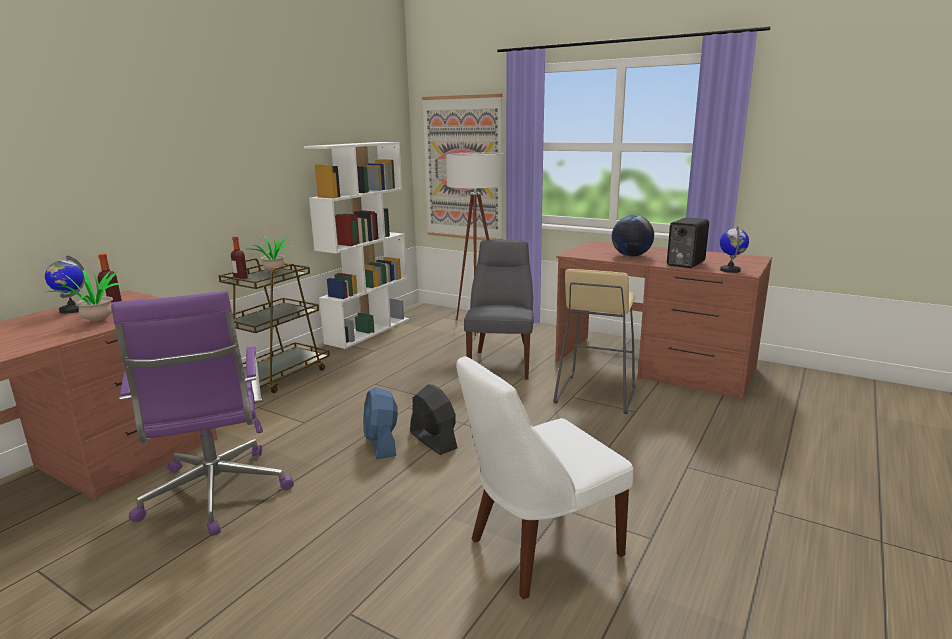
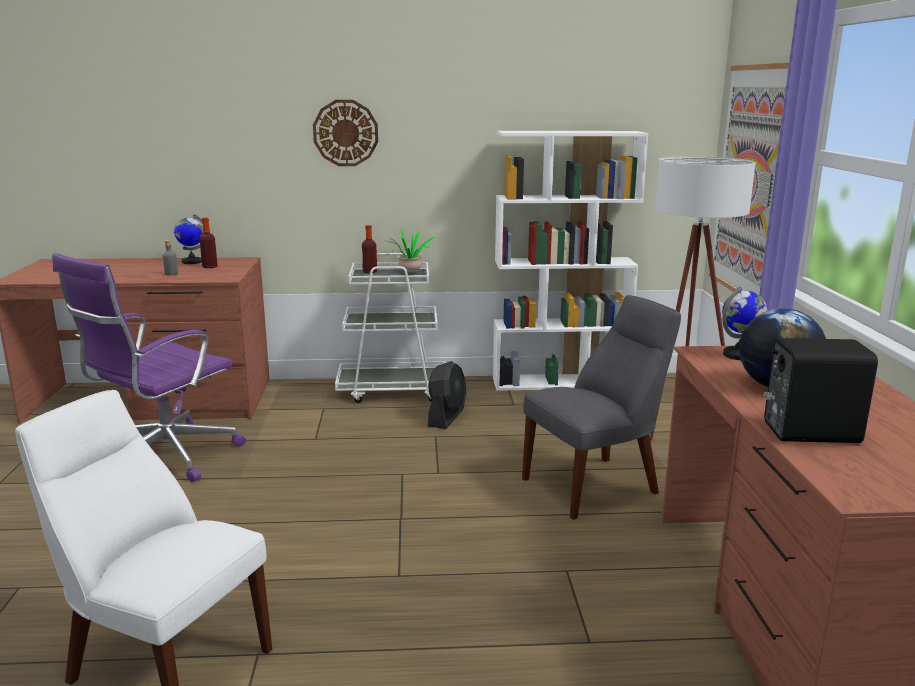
camera: 55 degrees right, 0 degrees up
(97, 320) = (171, 274): potted plant -> grey bottle
(192, 154) = (345, 133): none -> wall clock
(279, 376) = (393, 390): brown cart -> white cart
(382, 443) = (310, 491): blue fan -> none
(433, 440) = (343, 515): black fan -> black fan (446, 417)
(595, 394) = (599, 587): beige stool -> none
(730, 270) = (842, 477): globe -> globe (739, 355)

